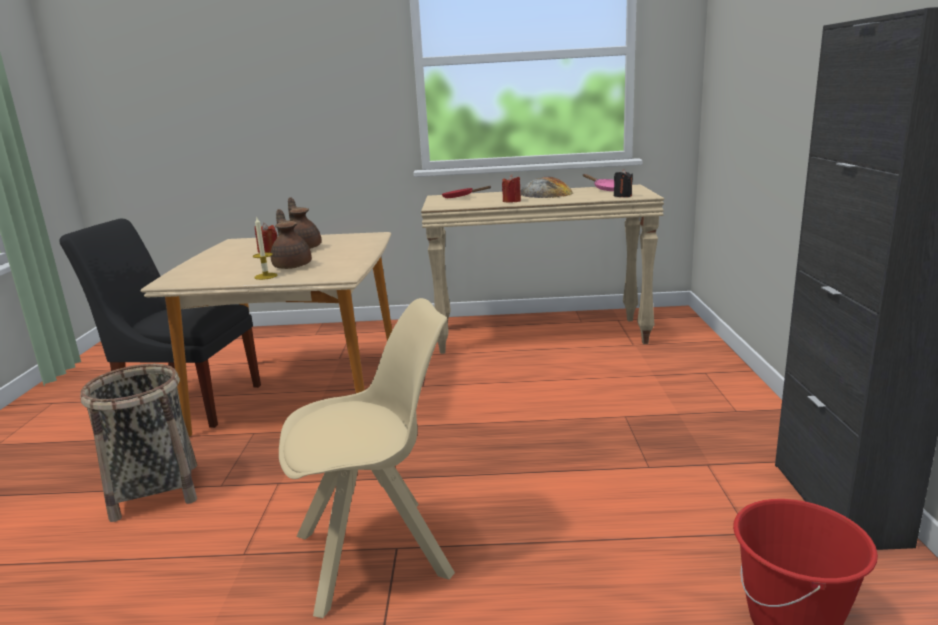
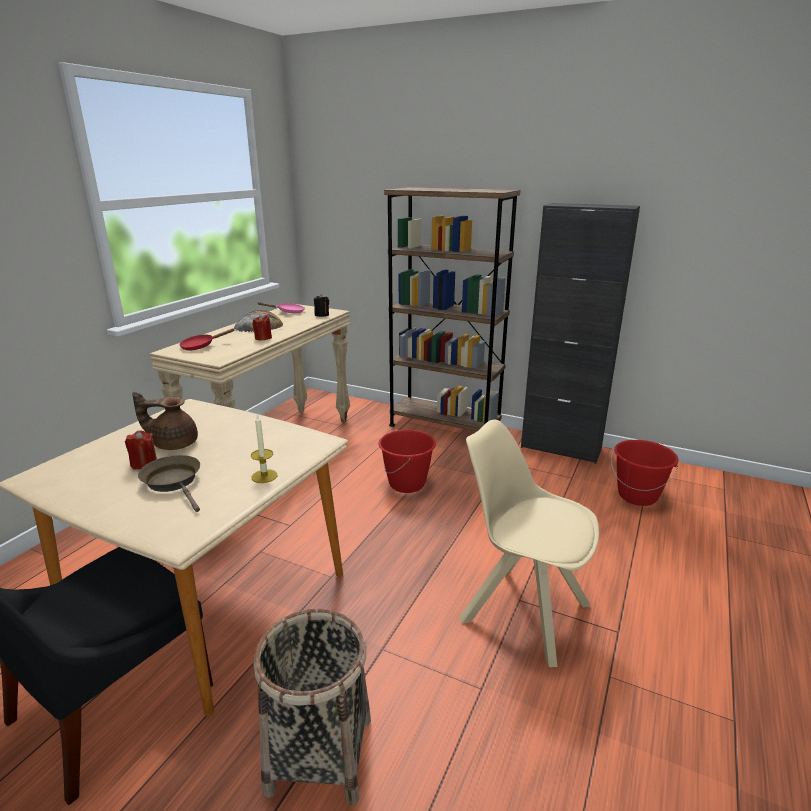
camera: 65 degrees left, 5 degrees up
(244, 262) = (174, 482): none -> brown frying pan
(292, 266) = (244, 458): brown teapot -> none
(377, 554) = (522, 610): beige chair -> beige chair turned 60 degrees counterclockwise
(560, 415) = (407, 484): none -> red bucket
(735, 396) = (444, 427): none -> brown bookcase

